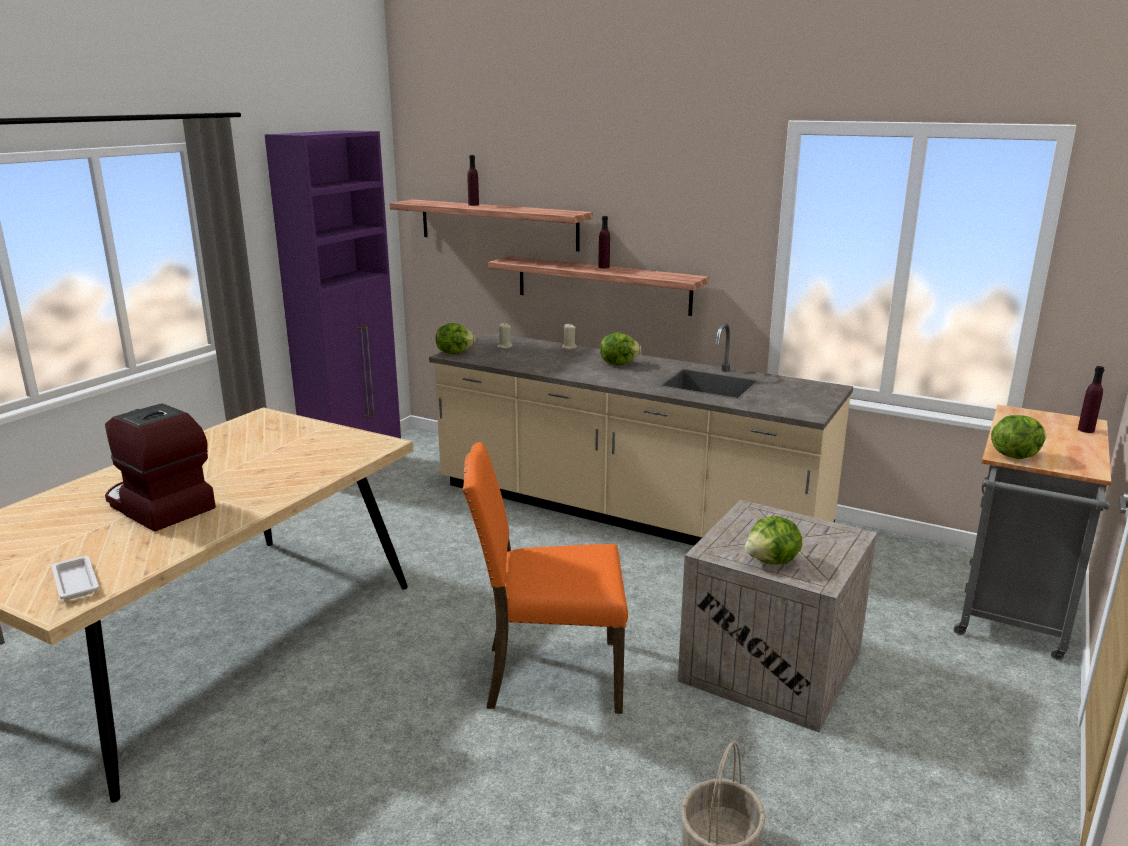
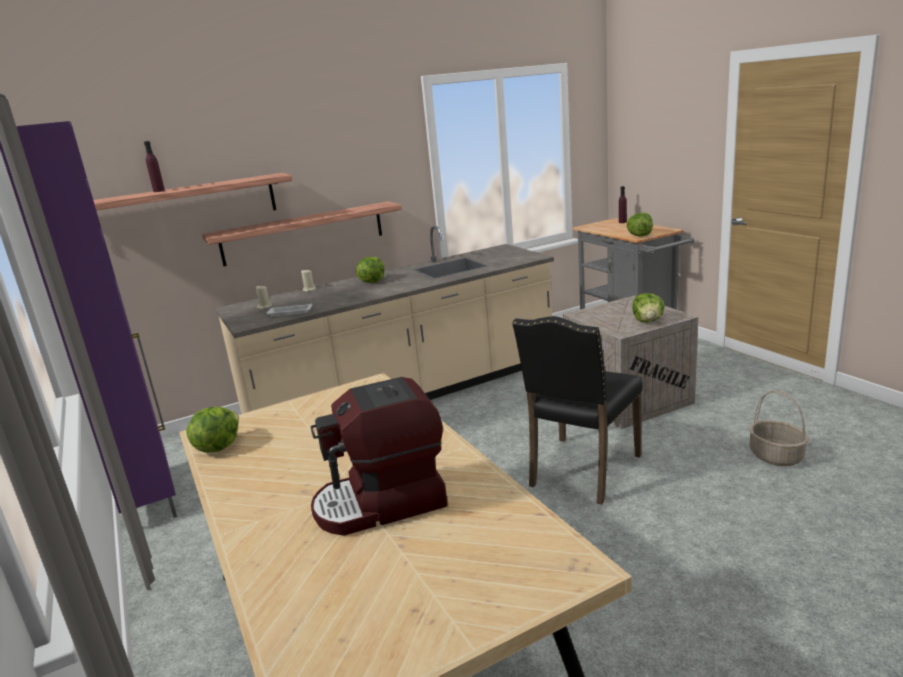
camera: 55 degrees left, 0 degrees up
(75, 581) = (528, 558): white tray -> white tray (289, 313)
(454, 353) = (243, 323): lettuce -> lettuce (217, 447)
(549, 675) = (582, 471): orange chair -> black chair
(604, 267) = (308, 216): purple bottle -> none

